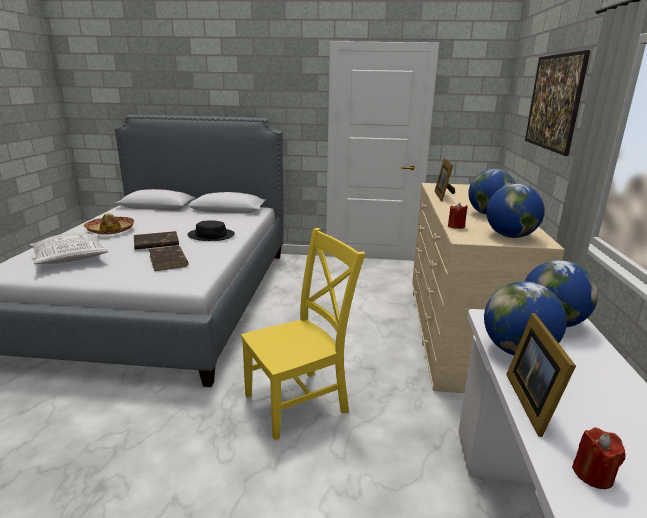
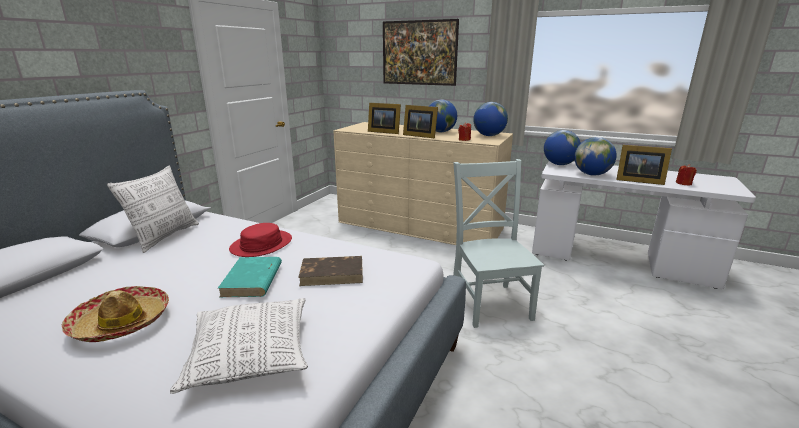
camera: 70 degrees left, 0 degrees up
(156, 243) = (252, 280): brown book -> turquoise book
(211, 235) = (261, 244): black hat -> red hat
(216, 214) = (165, 237): none -> pillow
(300, 402) = (490, 302): yellow chair -> grey chair
(446, 208) = (419, 135): none -> picture frame

